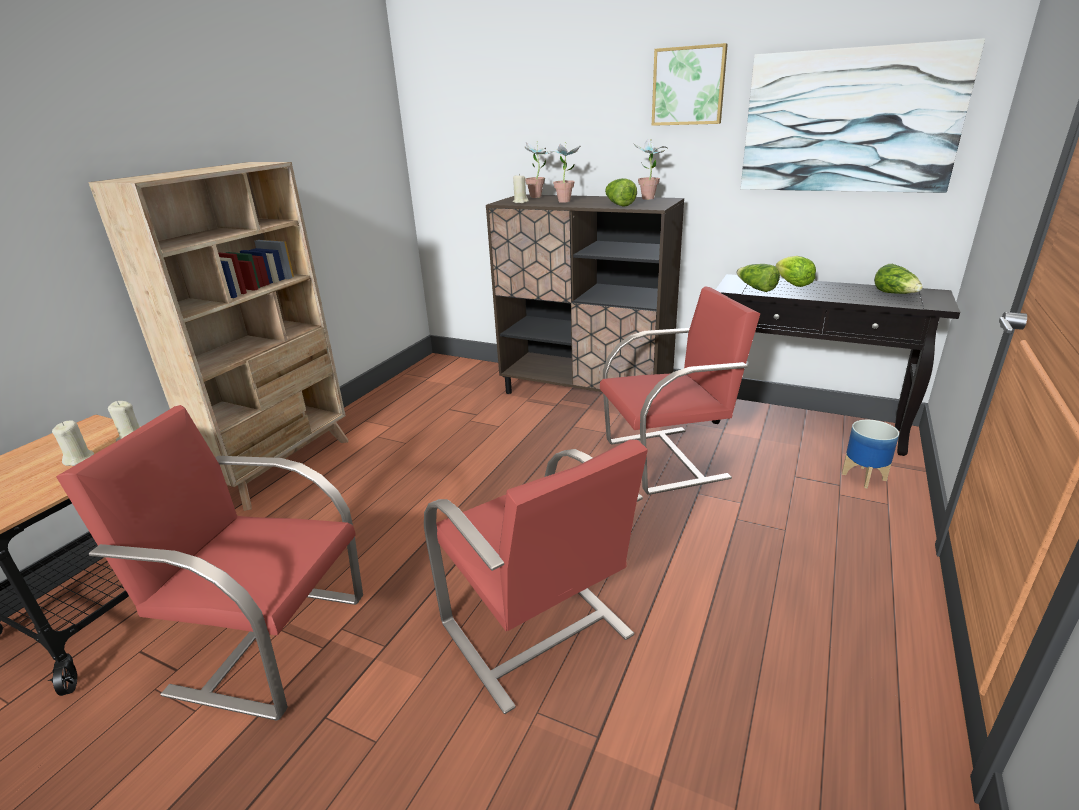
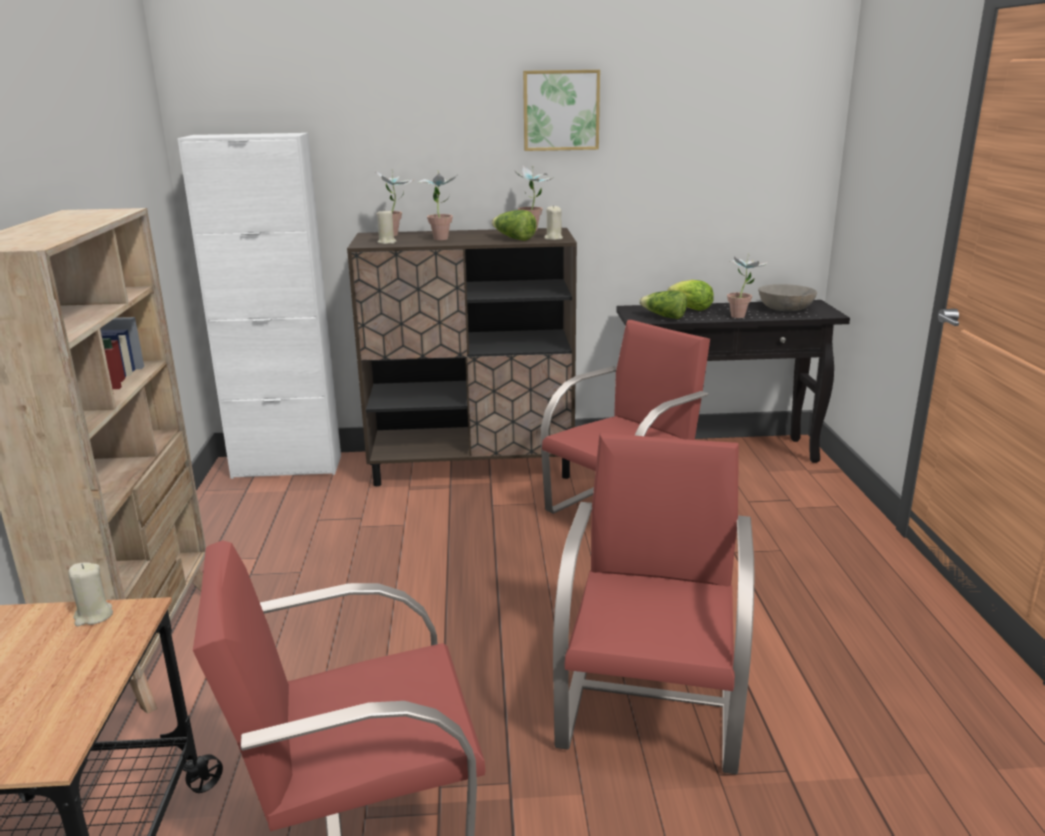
camera: 30 degrees left, 5 degrees down
(79, 459) = (53, 660): beige candle -> beige candle (553, 238)
(465, 367) = (287, 467): none -> white cabinet
(537, 632) = (651, 709): red chair -> red chair turned 105 degrees counterclockwise
(837, 296) = (742, 315): none -> potted plant
(849, 122) = (719, 148): picture -> none
(863, 477) = (802, 488): planter -> none
(895, 294) = (785, 308): lettuce -> grey bowl

